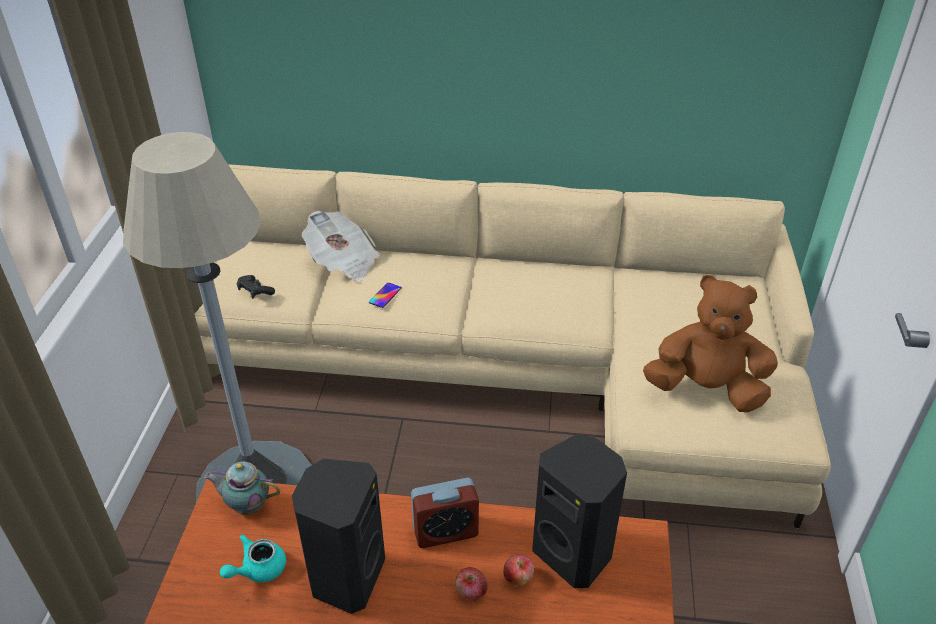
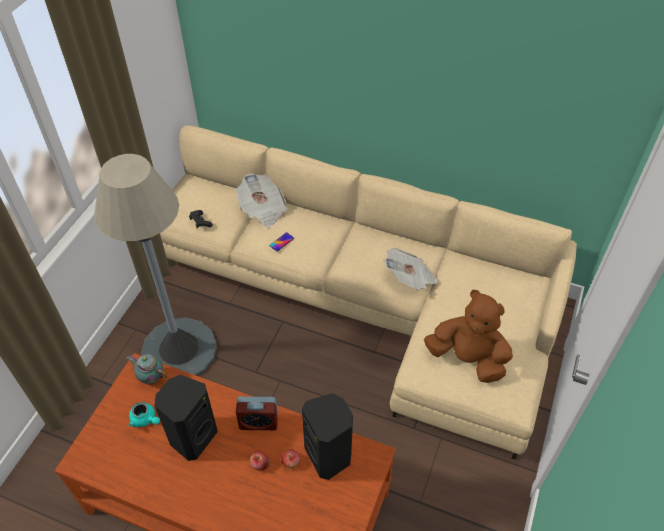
camera: 15 degrees right, 10 degrees up
(257, 569) = (145, 419): turquoise teapot -> turquoise teapot turned 120 degrees counterclockwise
(583, 308) = (410, 279): none -> newspaper

